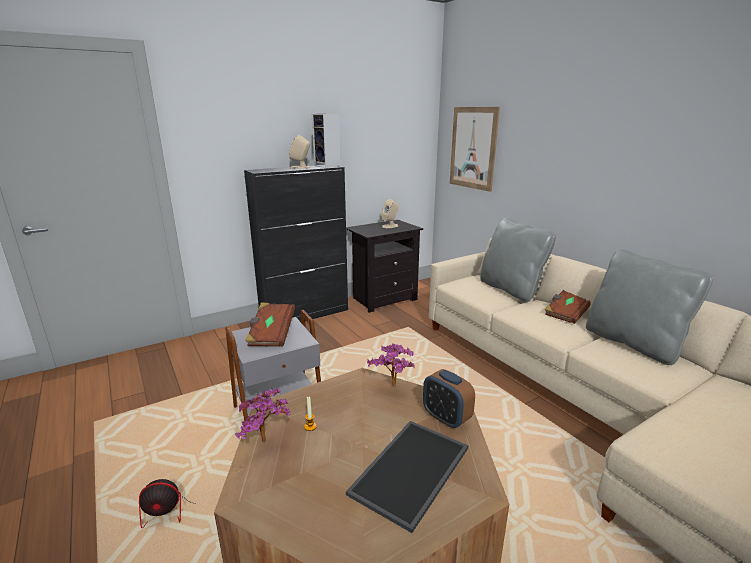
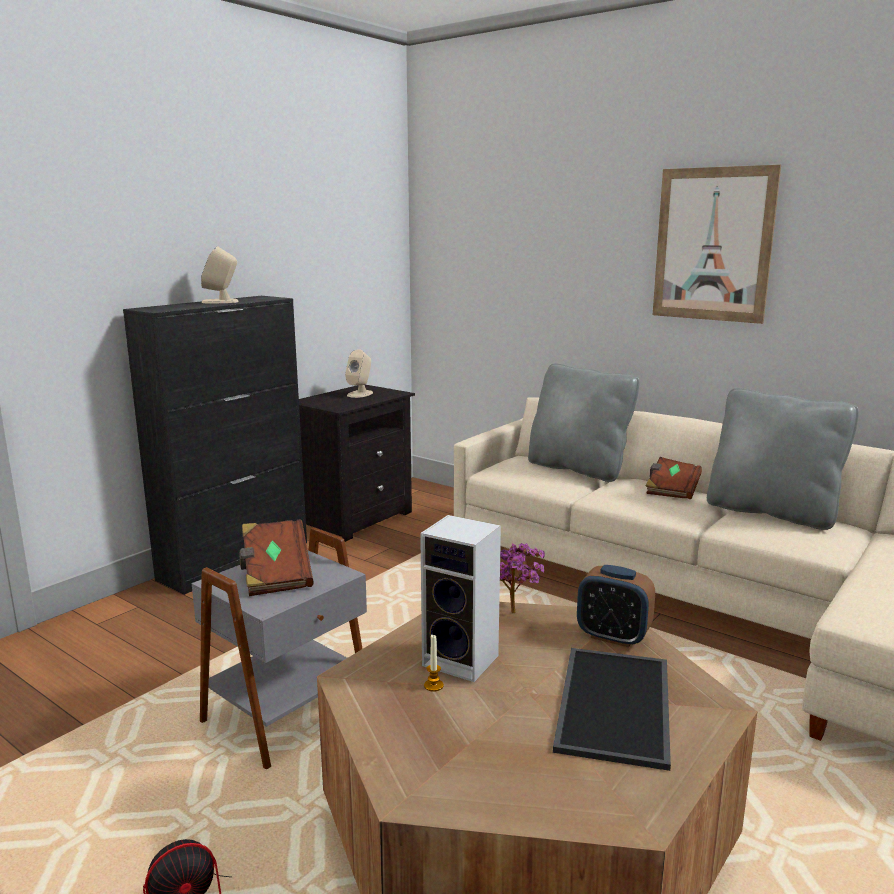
camera: 20 degrees left, 5 degrees down
(267, 443) = (385, 720): potted plant -> none
(328, 166) = (263, 298): speaker -> speaker (464, 661)
(473, 148) = (476, 264): picture -> picture (713, 245)

